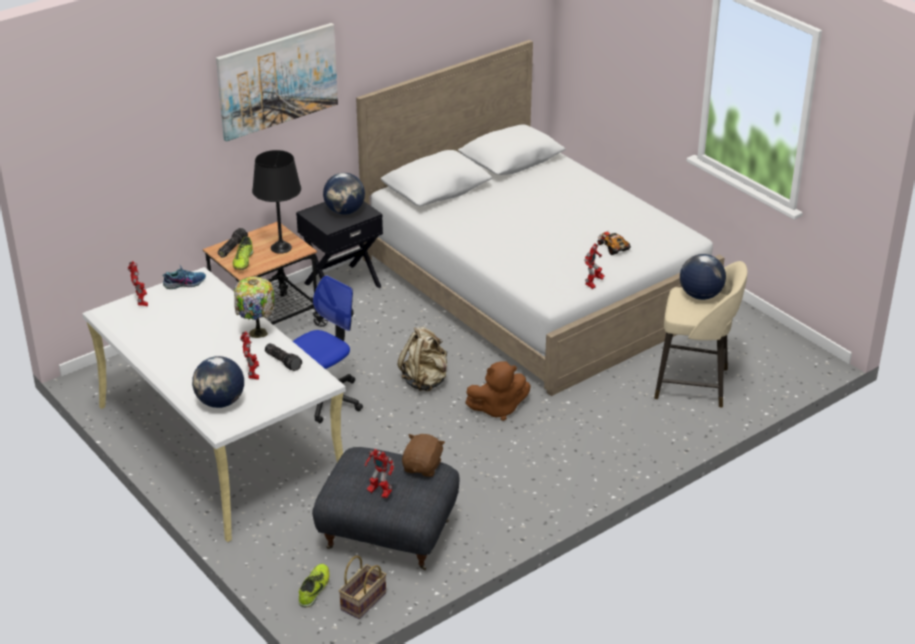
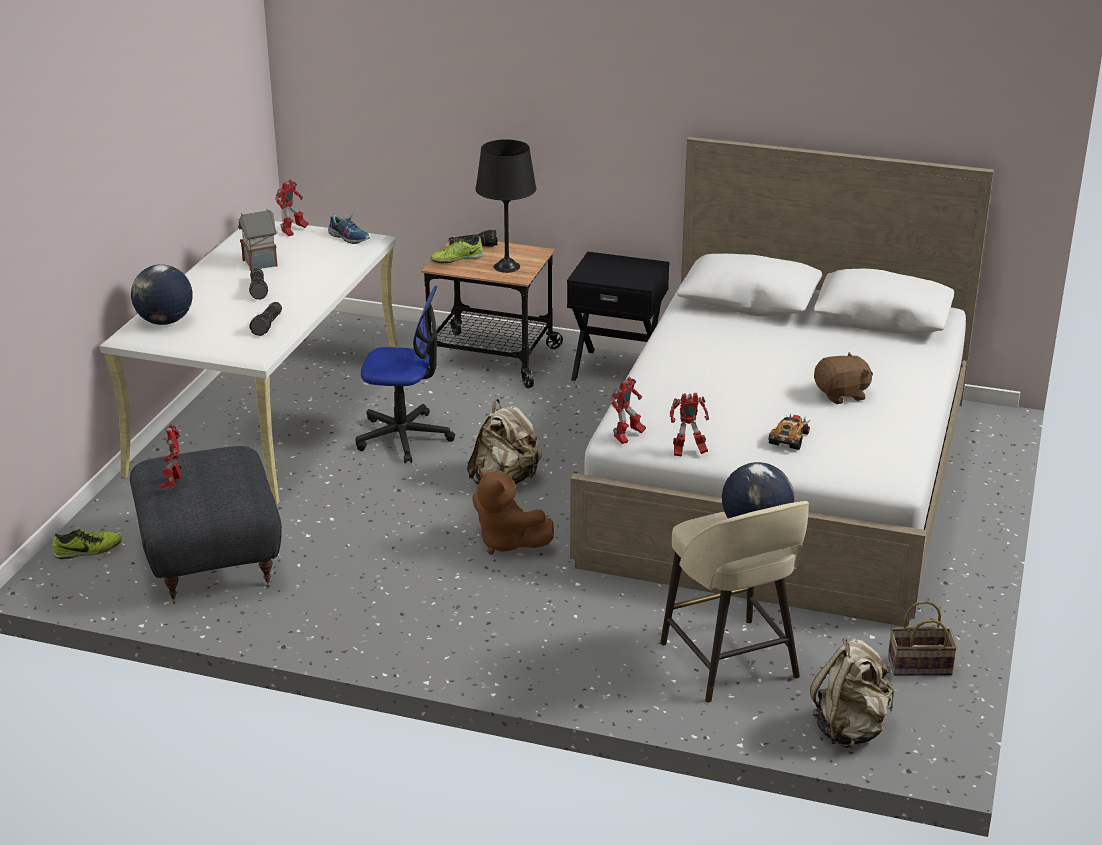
camera: 55 degrees right, 5 degrees down
(176, 332) = (261, 263): none -> toy house
(221, 347) = (259, 289): none -> flashlight
(253, 374) = (229, 319): toy robot -> toy robot (627, 437)
(257, 333) = (302, 297): table lamp -> none
(277, 80) = (580, 69): picture -> none
(345, 211) = (625, 272): globe -> none
(363, 602) = (89, 587): basket -> basket (918, 667)
(423, 467) = (244, 494): brown plush toy -> brown plush toy (841, 395)
(783, 374) = (850, 729): none -> beige backpack

